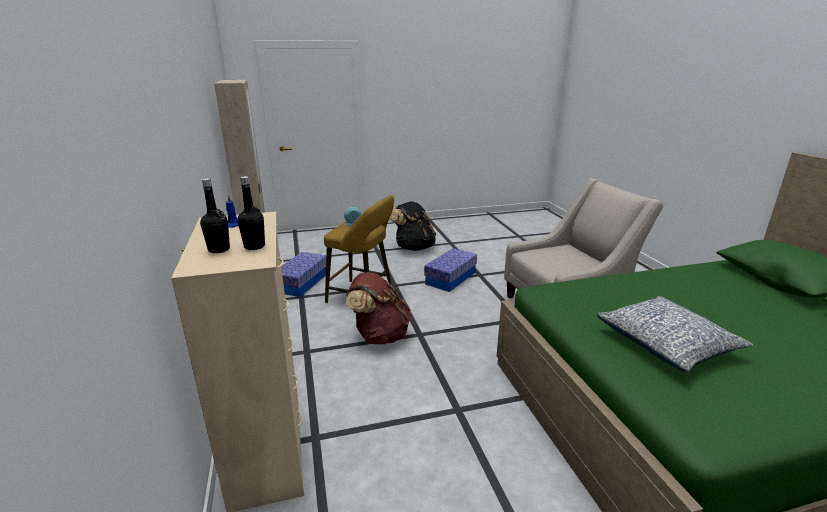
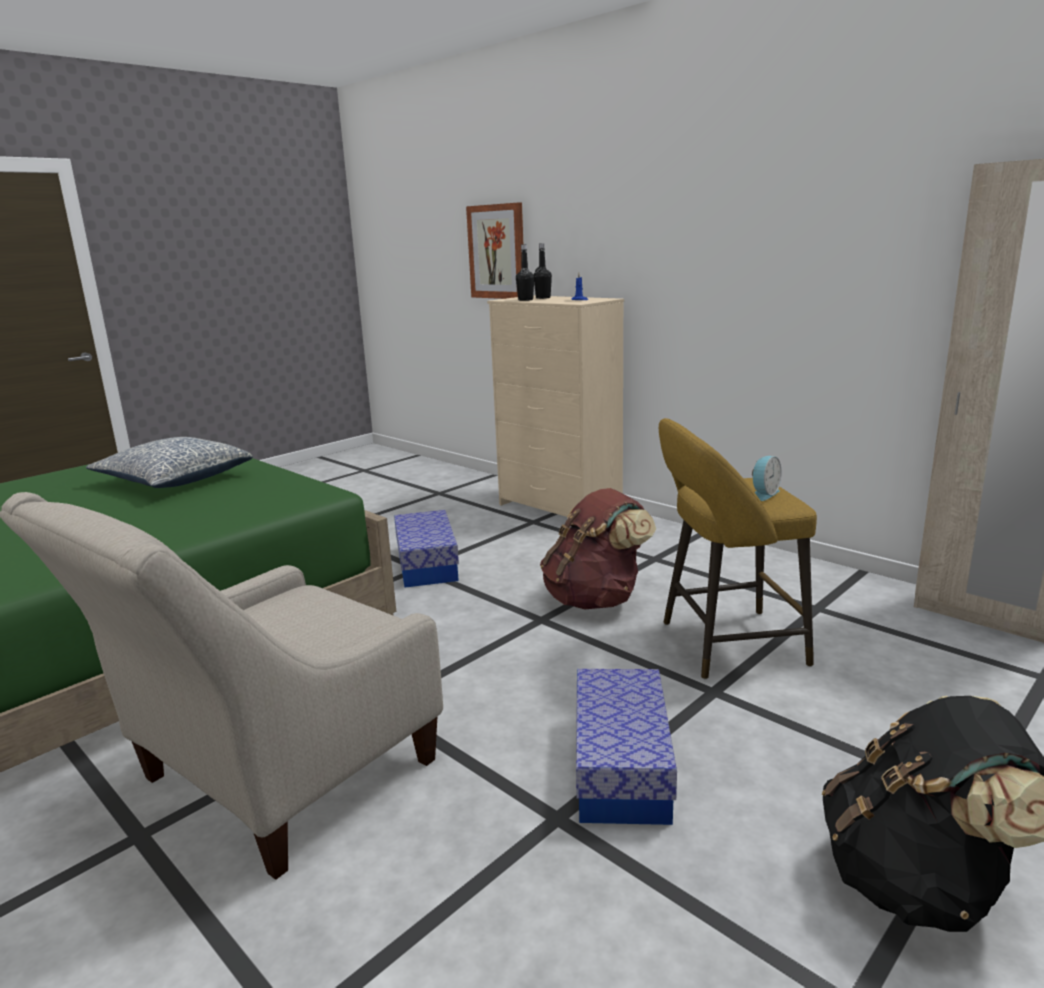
camera: 150 degrees right, 5 degrees down
(98, 252) = (497, 252): none -> picture
(301, 283) = (880, 629): storage box -> storage box (427, 564)

